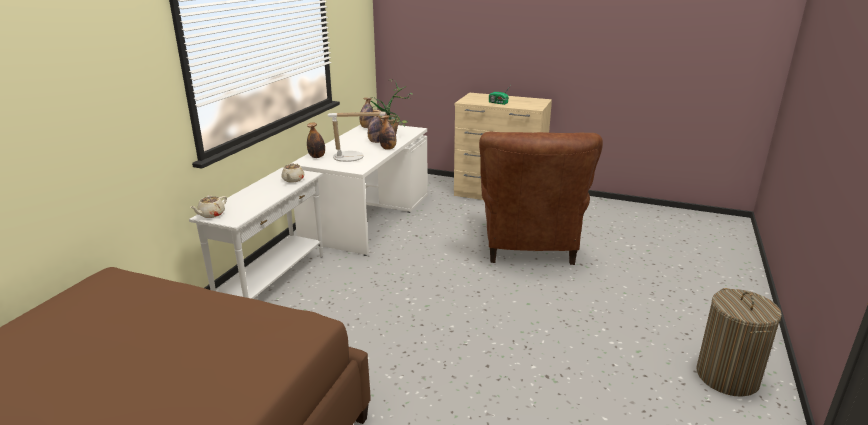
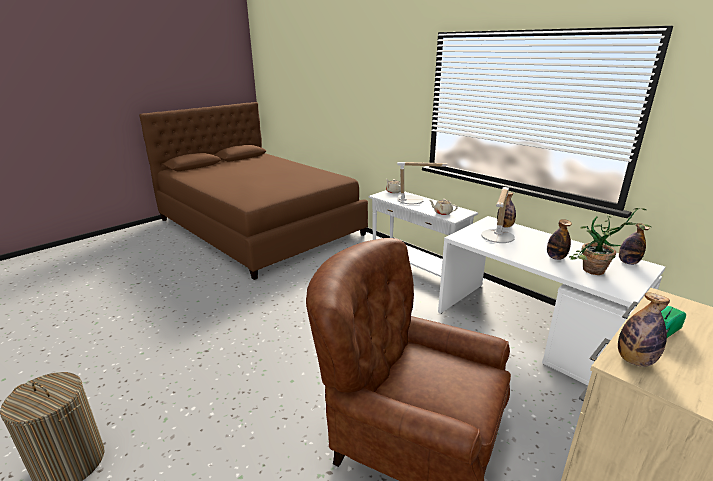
camera: 115 degrees right, 0 degrees up
(254, 197) = (414, 201): none -> table lamp
(388, 148) = (526, 260): bottle -> bottle (634, 360)

